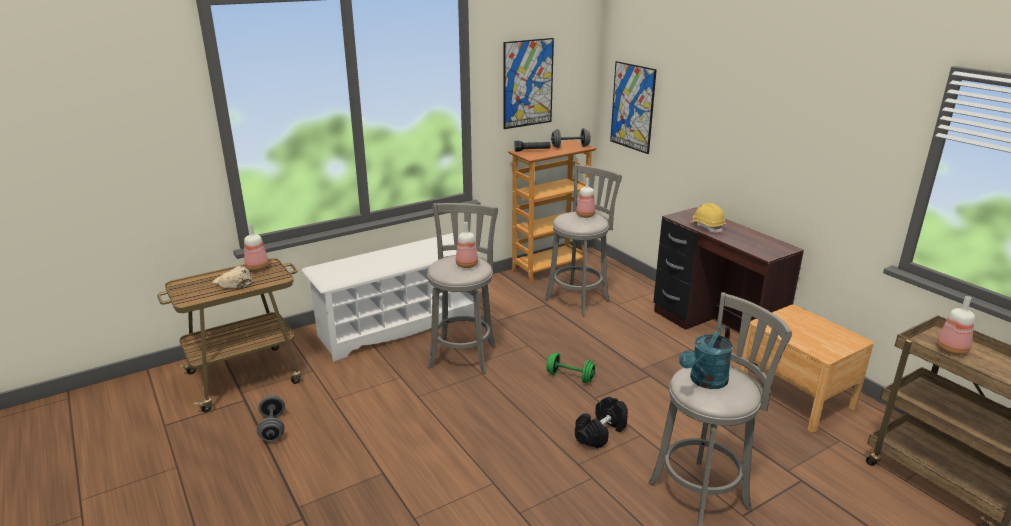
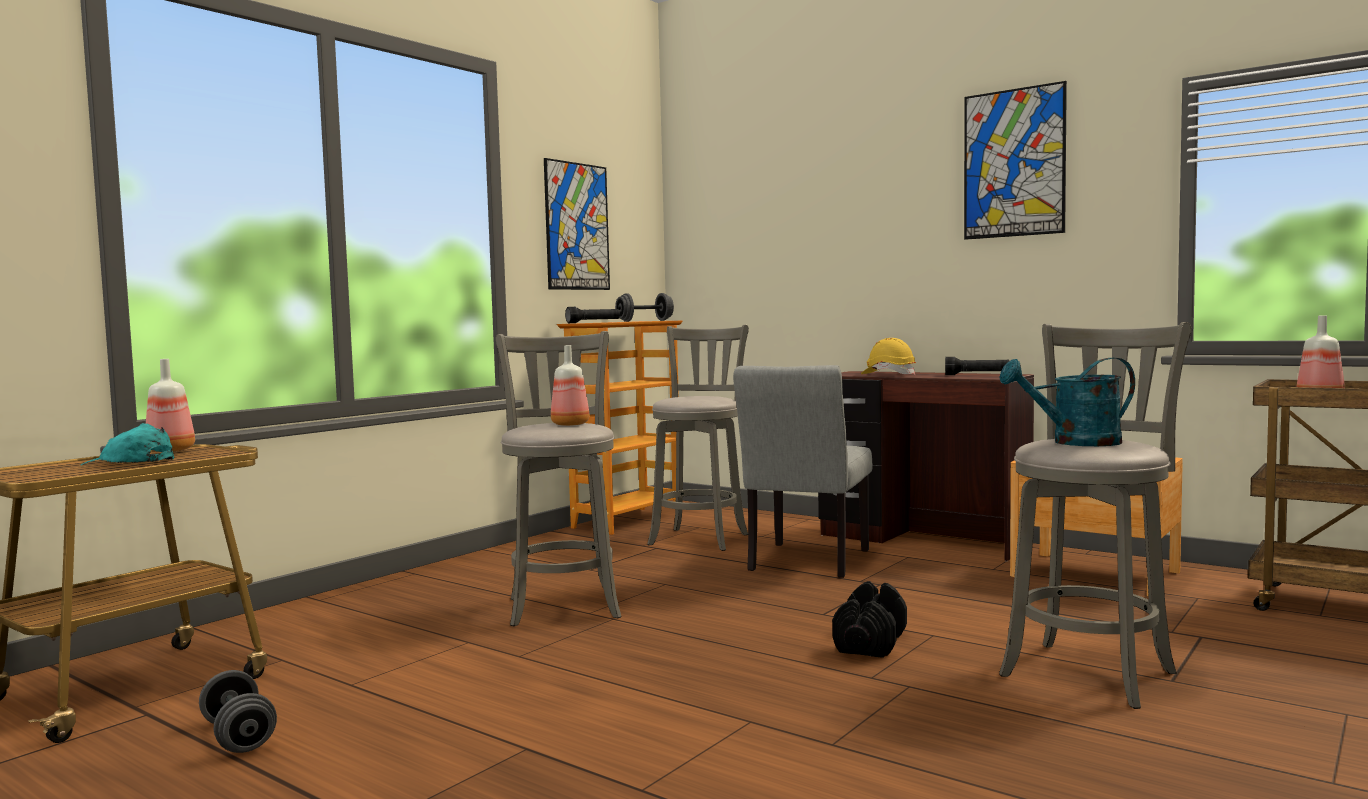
camera: 20 degrees left, 20 degrees down
(233, 282) = (129, 462): beige cap -> turquoise cap
(399, 326) = (420, 595): white shoe rack -> none
(570, 377) = (763, 602): green dumbbell -> none
(585, 216) = (699, 396): bottle -> none
(622, 341) = (805, 563): none -> grey chair
(632, 107) = (723, 263): picture -> picture (1014, 163)
(705, 381) = (1075, 442): turquoise watering can -> turquoise watering can turned 60 degrees clockwise
(762, 242) = (977, 375): none -> black flashlight

